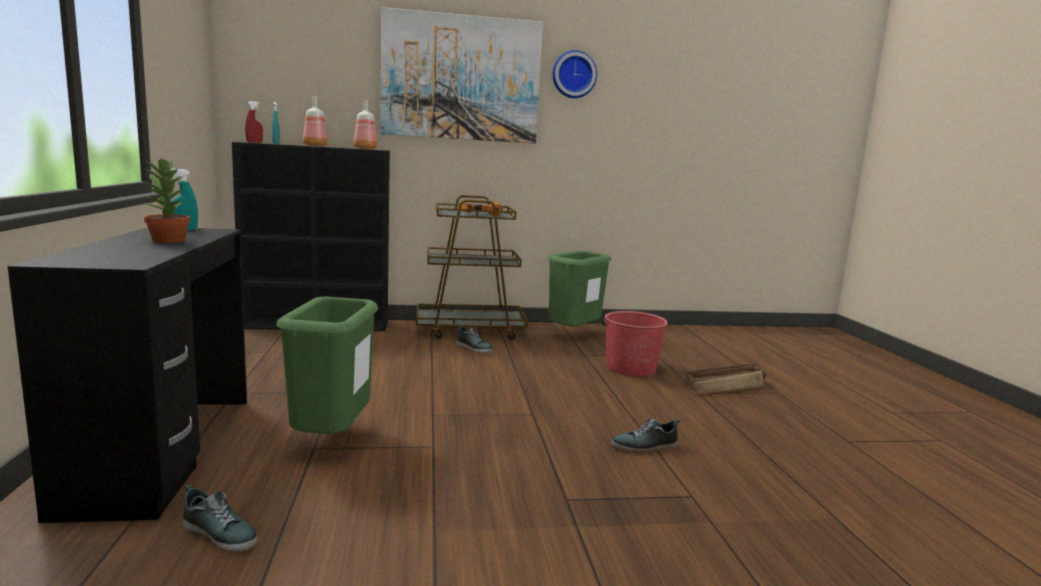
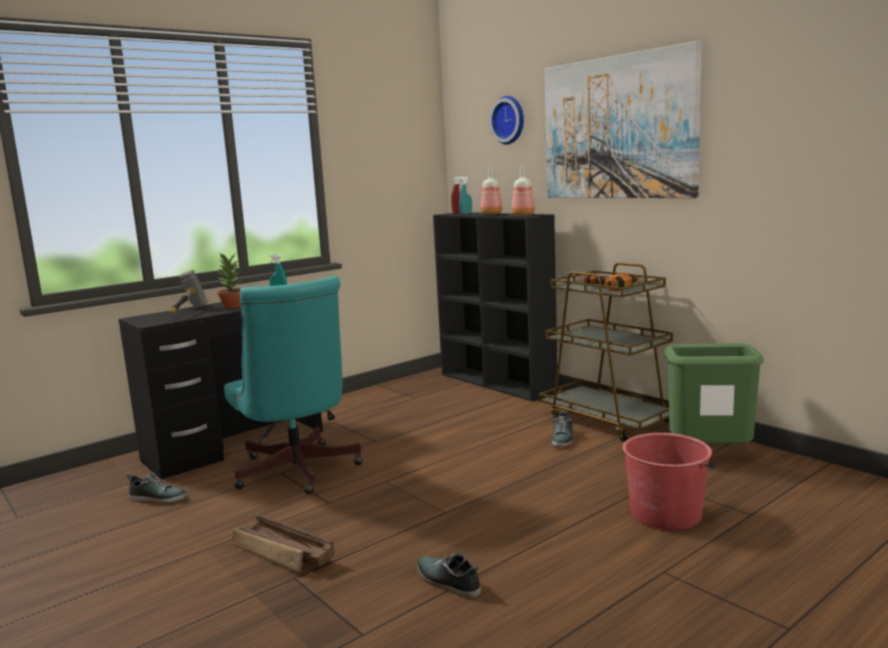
camera: 60 degrees right, 0 degrees up
(129, 251) = (187, 313): none -> hammer
(220, 533) = (158, 497): shoe -> shoe turned 75 degrees counterclockwise
(332, 441) = (297, 473): green trash can -> turquoise office chair
(573, 74) = (744, 100): wall clock -> wall clock (509, 120)
(726, 386) = (730, 584): crate -> crate (283, 554)

